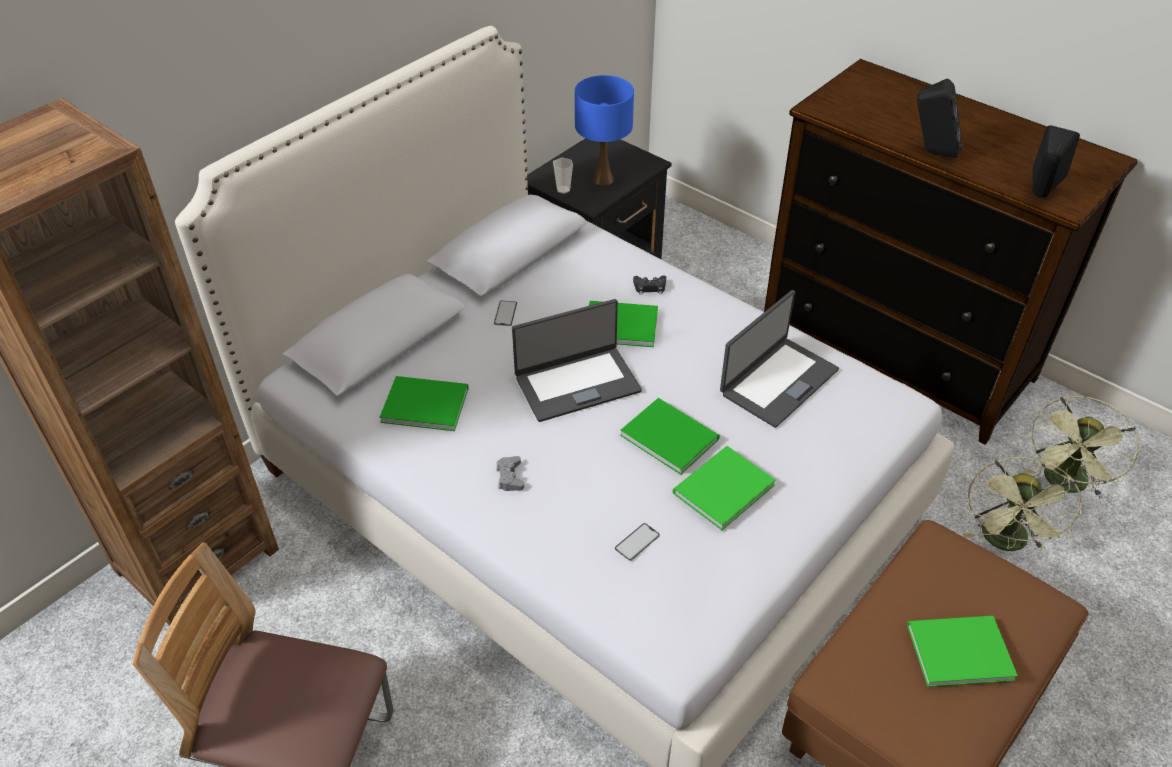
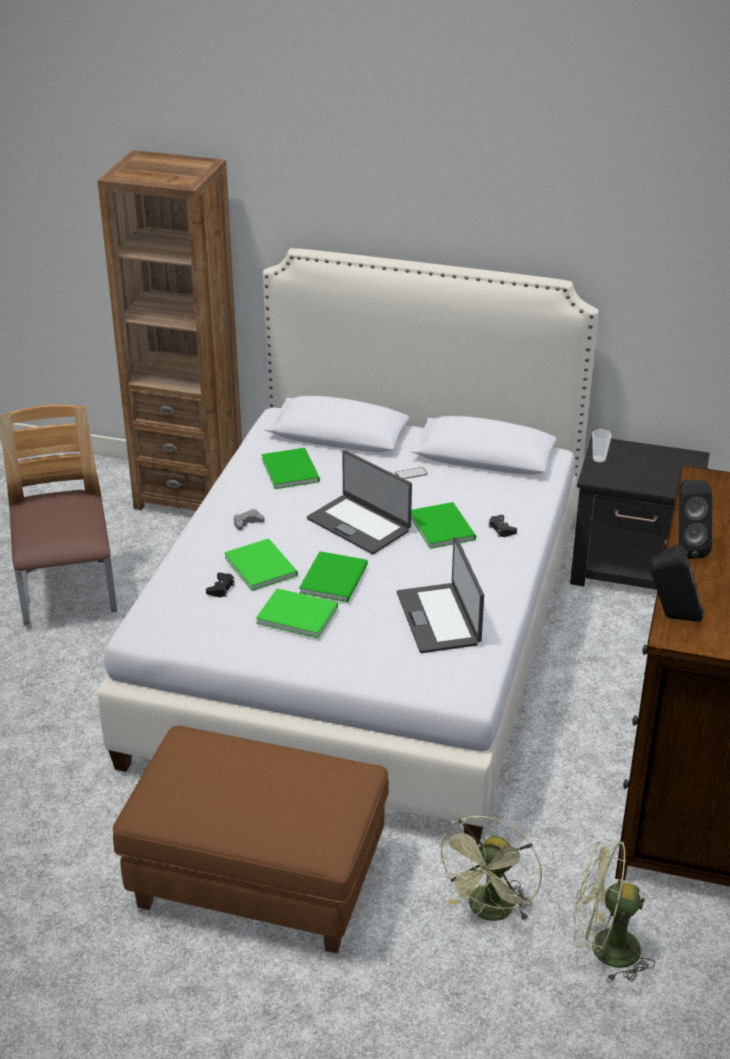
camera: 65 degrees right, 10 degrees down
(602, 179) = (635, 474): blue table lamp -> none
(637, 542) = (221, 588): phone -> black game controller
(777, 381) = (439, 618): laptop -> laptop turned 60 degrees clockwise
(956, 650) = (241, 791): green book -> green book (261, 565)
(1005, 543) = (490, 912): green fan -> green fan turned 60 degrees counterclockwise

